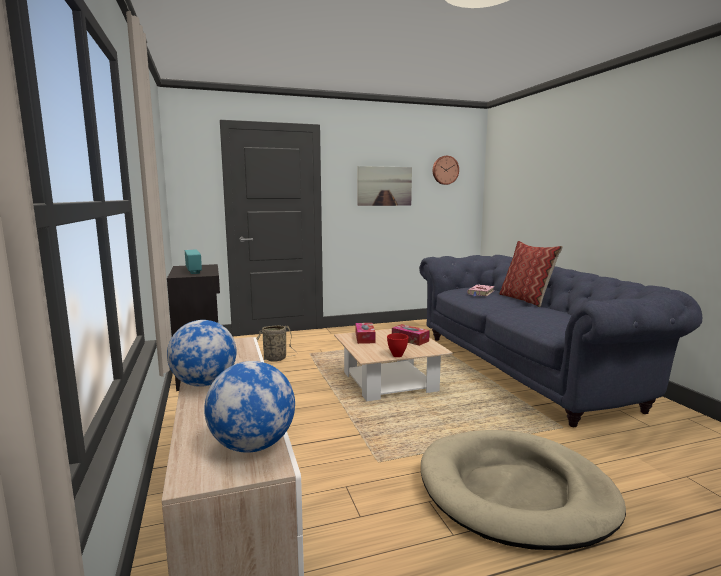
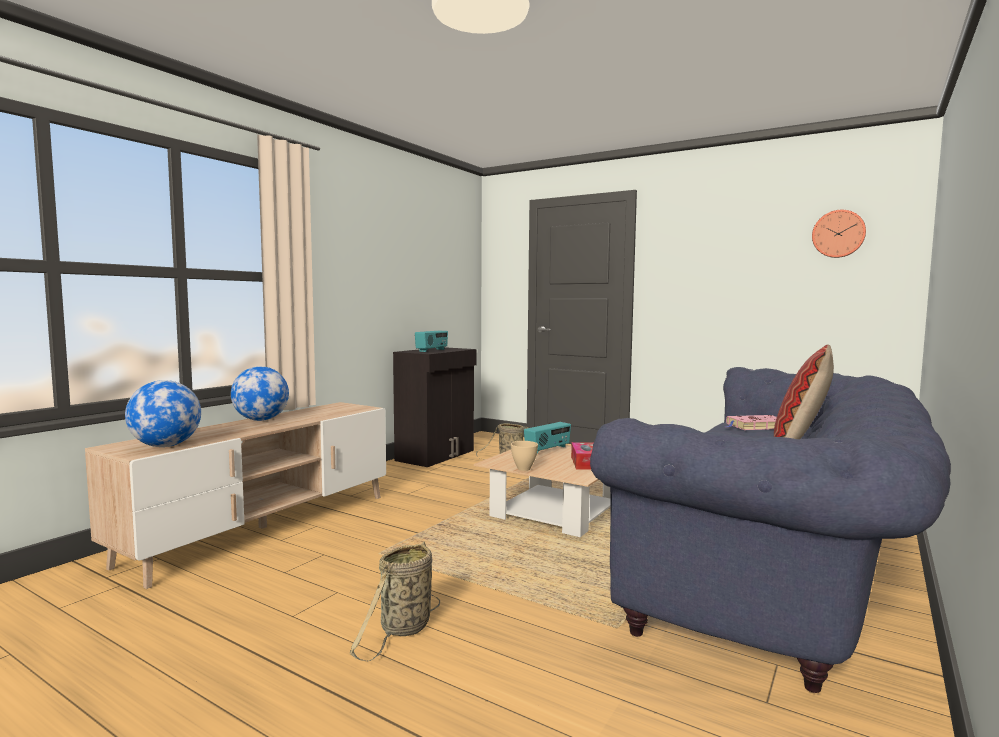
camera: 50 degrees right, 5 degrees down
(365, 338) = (548, 450): tissue box -> radio
(384, 186) = (725, 264): picture -> none
(397, 355) = (523, 469): red bowl -> beige bowl
(515, 492) = (403, 629): beige dog bed -> basket

